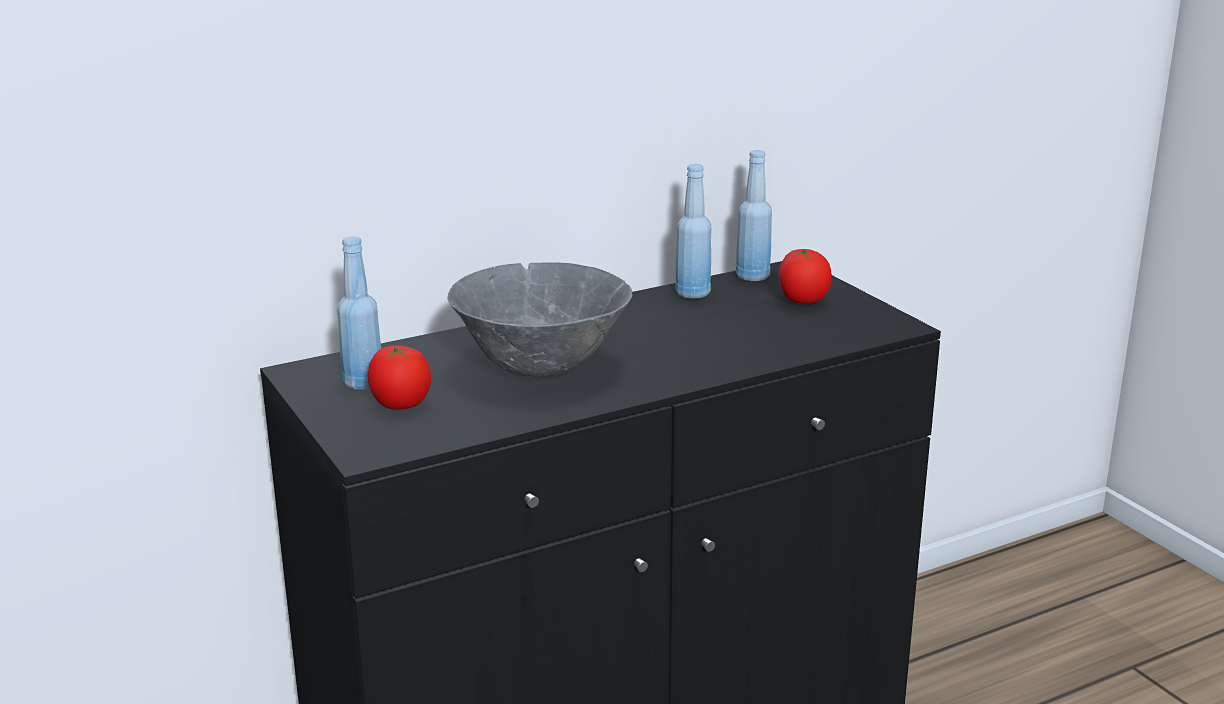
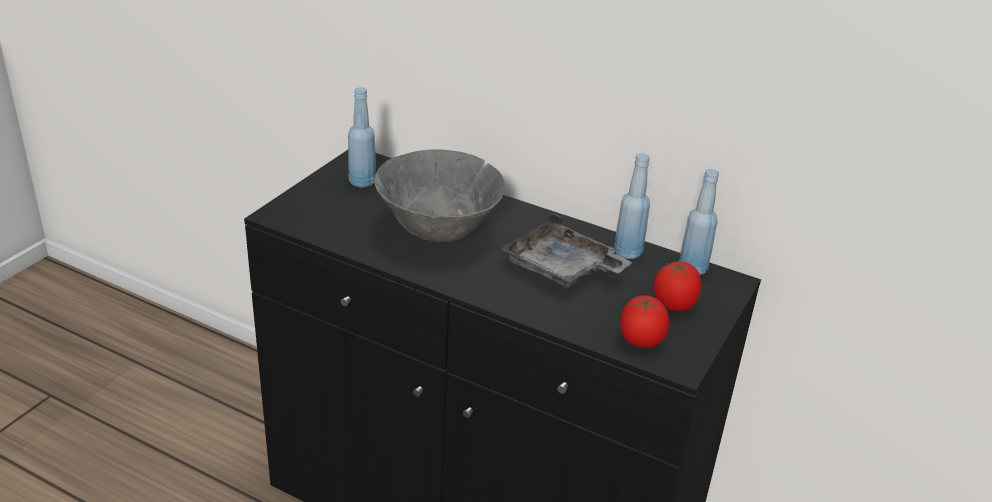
camera: 55 degrees right, 10 degrees up
(400, 405) = (345, 203): tomato -> tomato (640, 340)
(687, 329) = (562, 269): none -> grey tray

